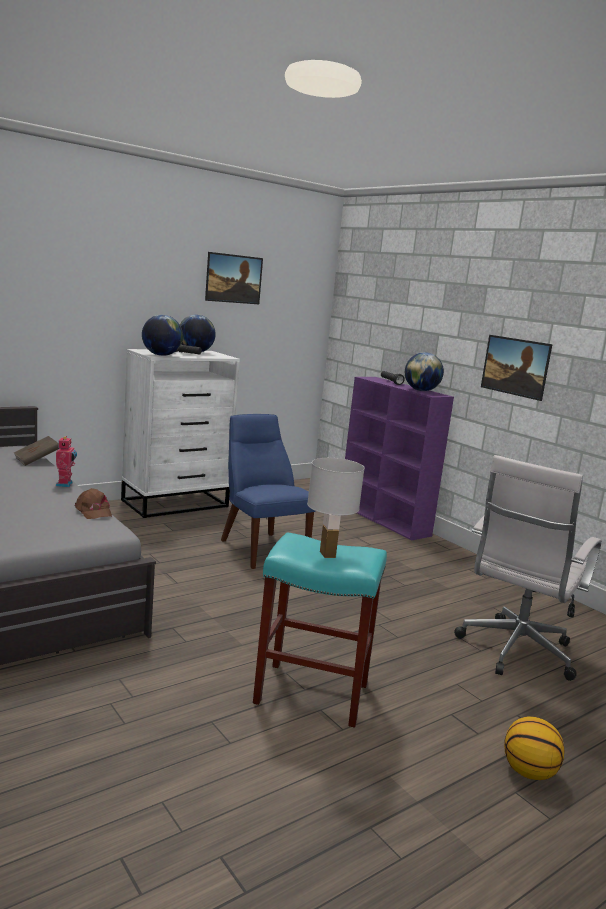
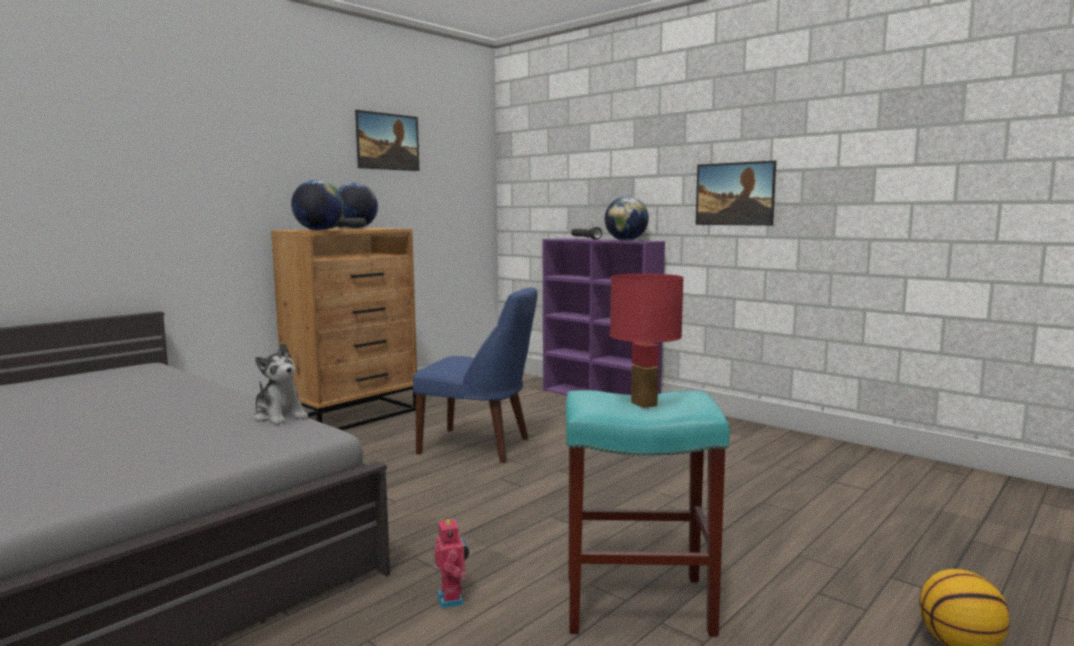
camera: 10 degrees left, 5 degrees down
(37, 460) = (175, 374): brown book -> none
(65, 484) = (226, 393): toy robot -> toy robot (452, 599)
(93, 511) = (280, 416): brown cap -> plush toy
(176, 503) = (354, 415): white dresser -> brown dresser
(261, 548) = (479, 446): blue chair -> blue chair turned 150 degrees clockwise
(327, 554) = (643, 404): white table lamp -> red table lamp
(514, 653) = (833, 507): white office chair -> none

